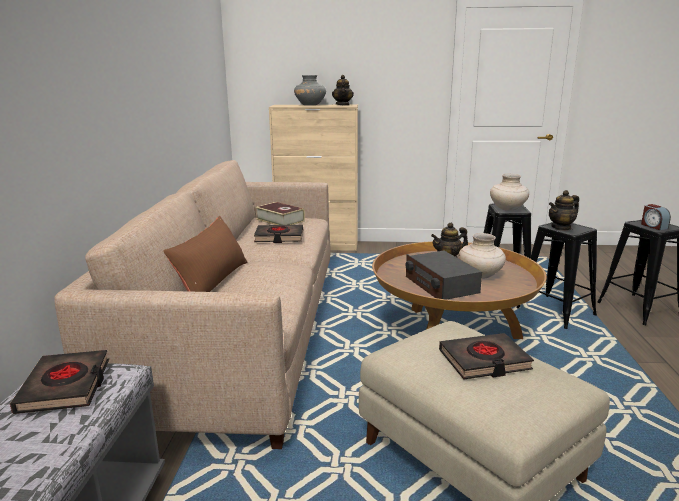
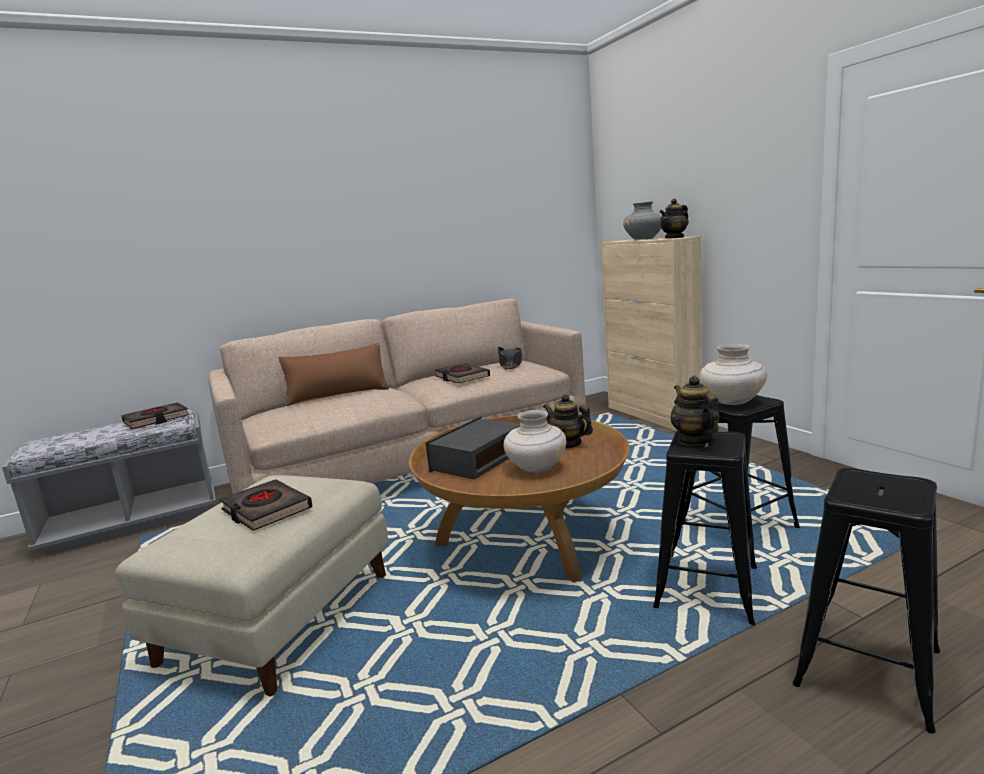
camera: 60 degrees right, 5 degrees down
(280, 220) = (510, 364): book -> black hat
(561, 227) = (694, 440): teapot -> teapot turned 45 degrees clockwise
(653, 226) = (866, 489): alarm clock -> none

